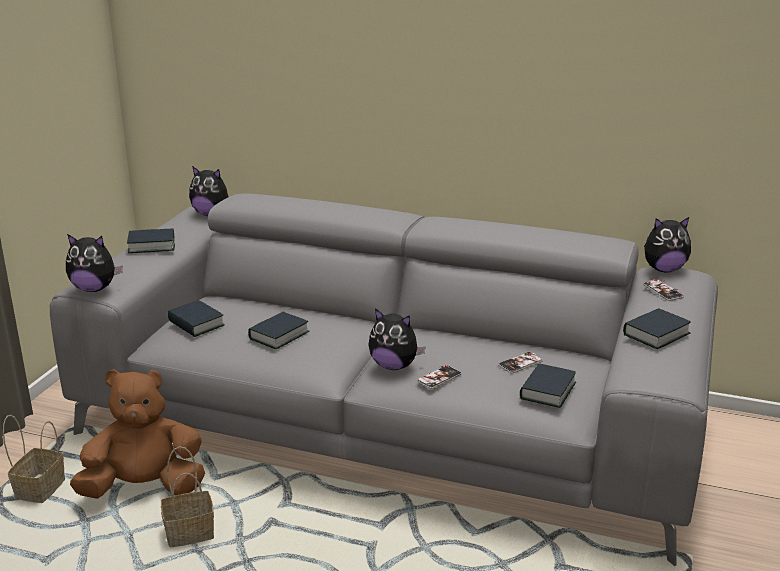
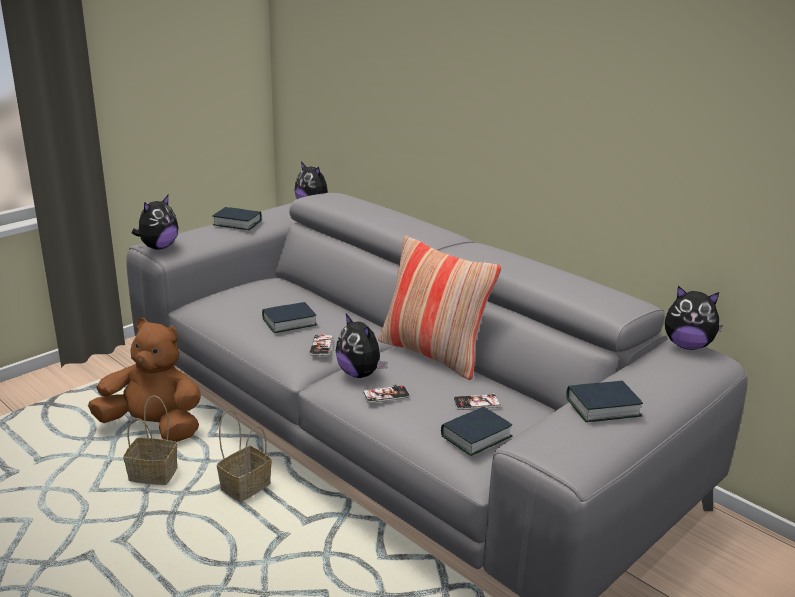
camera: 25 degrees right, 0 degrees up
(40, 488) = (84, 404): basket -> basket (246, 486)
(94, 289) = (158, 247): plush toy -> plush toy turned 90 degrees counterclockwise
(196, 324) = (235, 296): book -> none
(439, 331) = (433, 354): none -> pillow
(663, 291) = (660, 366): phone -> phone (321, 346)

